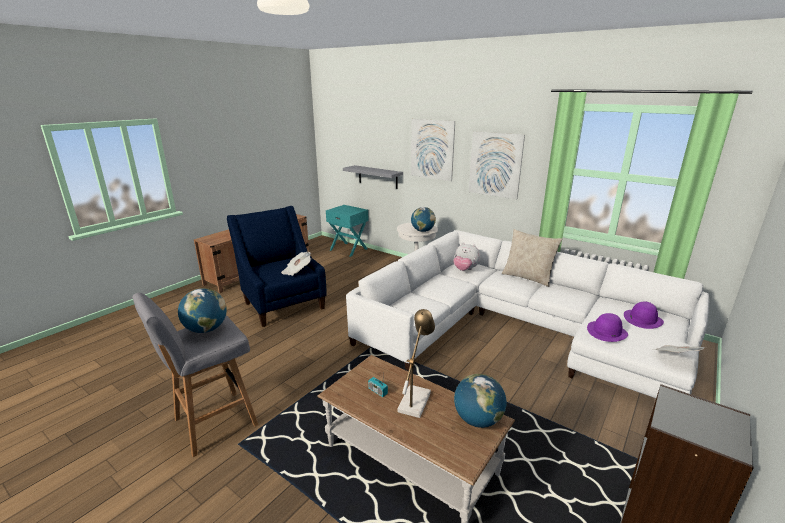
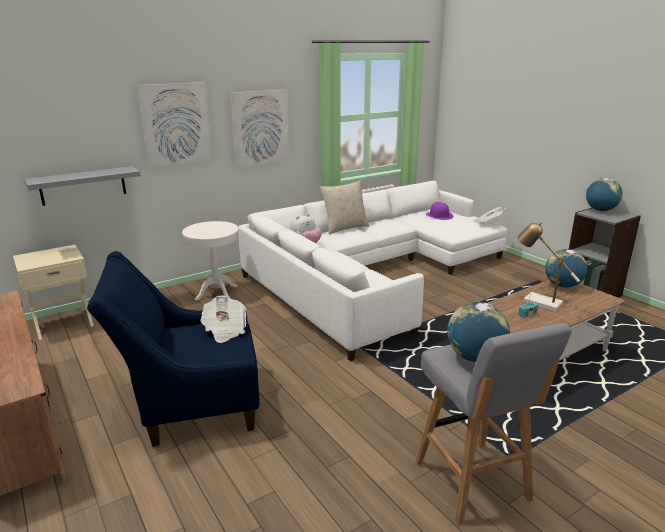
camera: 70 degrees left, 0 degrees up
(349, 249) = (63, 322): turquoise nightstand -> beige nightstand
(422, 231) = (225, 228): globe -> globe (600, 210)
(607, 331) = (451, 228): purple hat -> none

